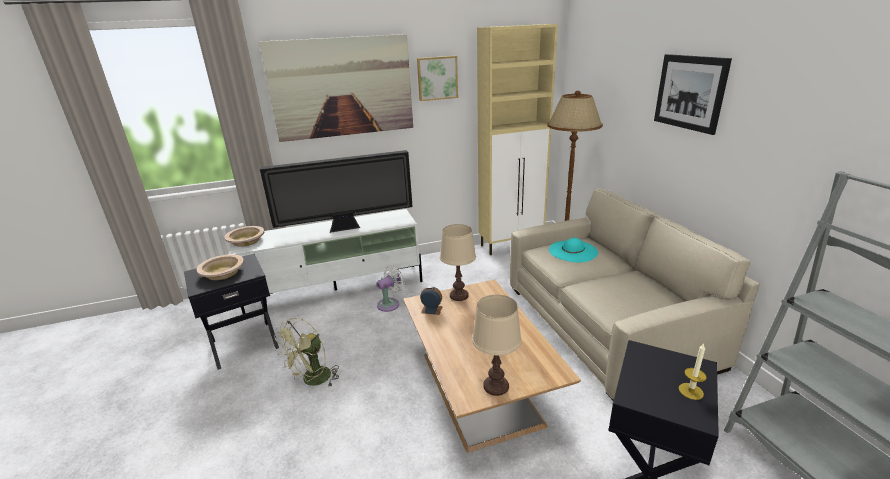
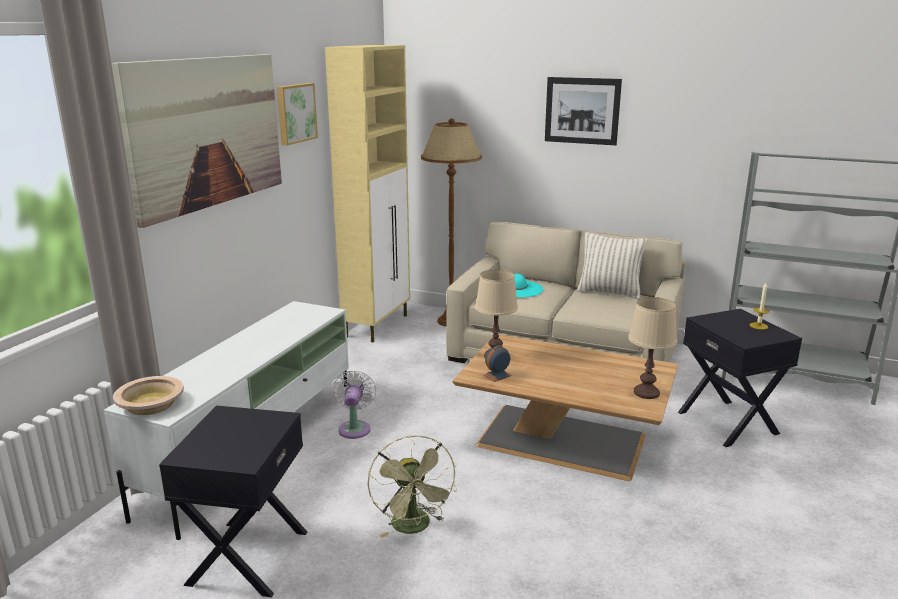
camera: 50 degrees left, 5 degrees down
(222, 273) = (232, 437): beige bowl -> none
(346, 228) = (269, 340): television -> none
(648, 285) = (609, 292): none -> pillow

